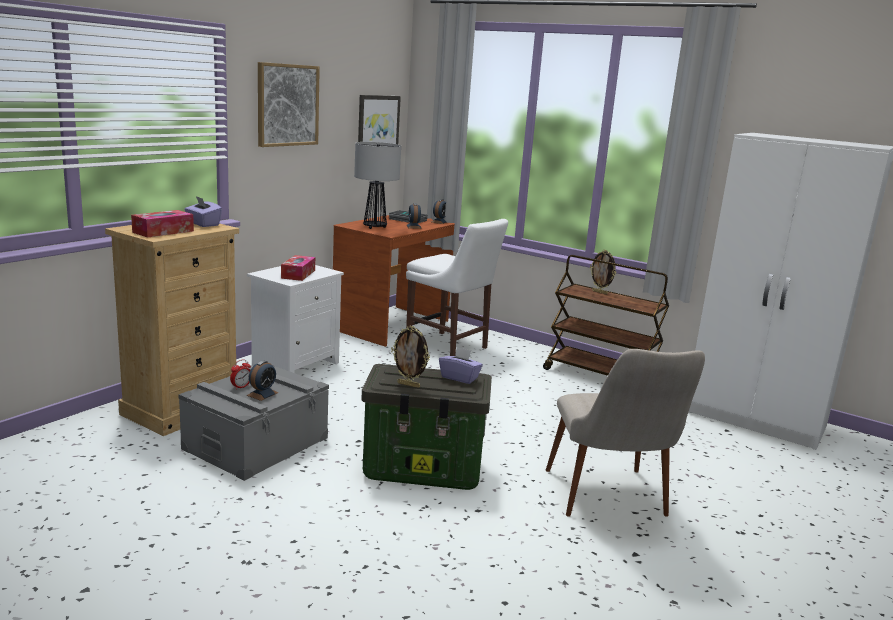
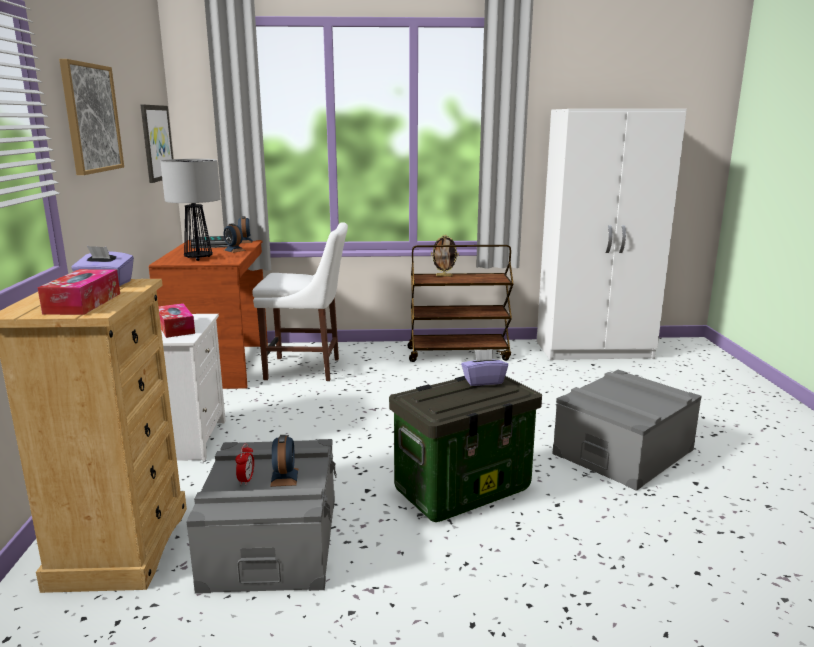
camera: 35 degrees left, 0 degrees up
(409, 385) = (461, 404): picture frame -> none
(611, 504) = (623, 452): beige chair -> grey storage box

